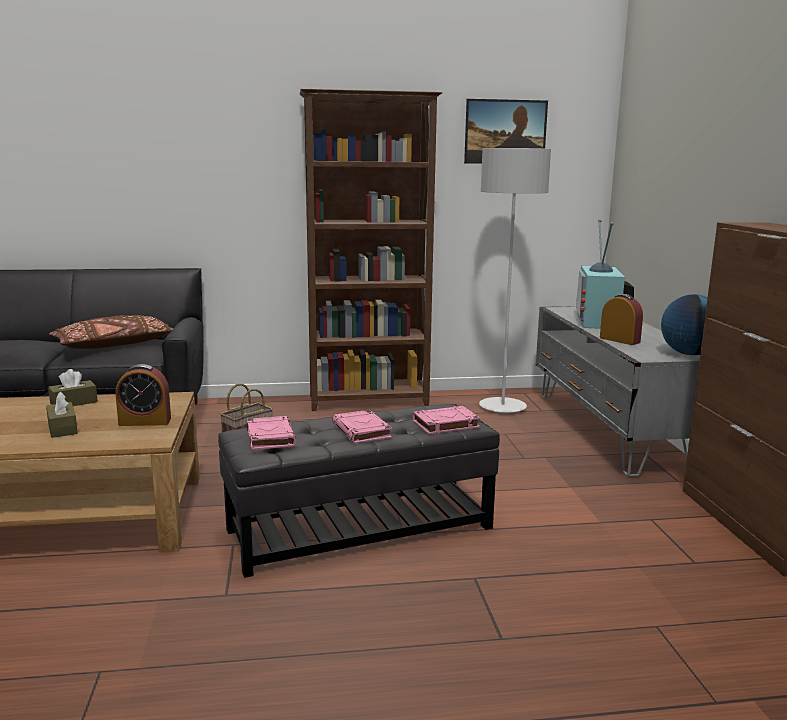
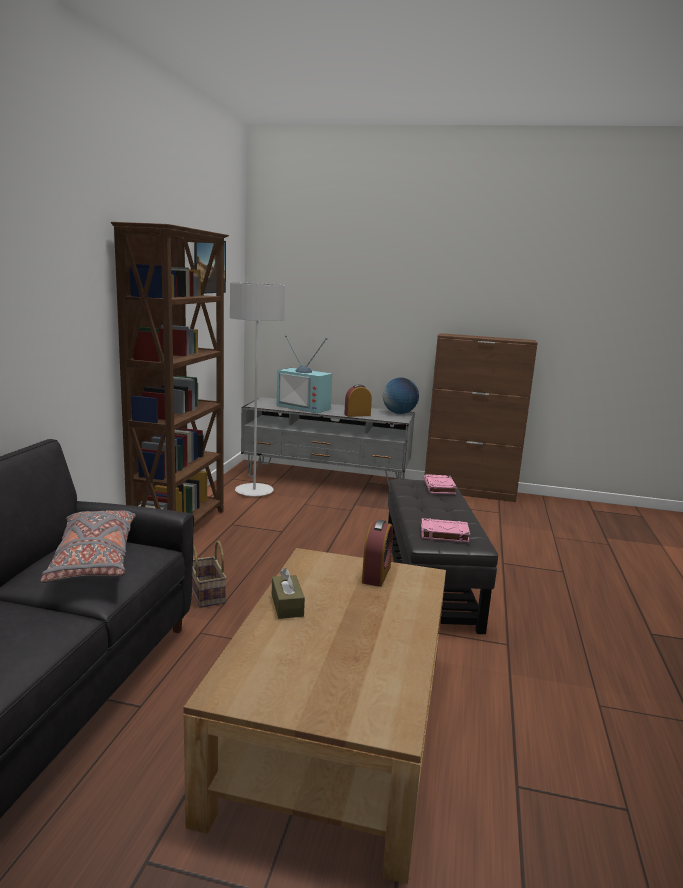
camera: 70 degrees left, 0 degrees up
(62, 428) = (374, 613): brown tissue box -> none
(113, 344) = (94, 560): brown pillow -> grey pillow
(362, 431) = (443, 508): pink book -> none

